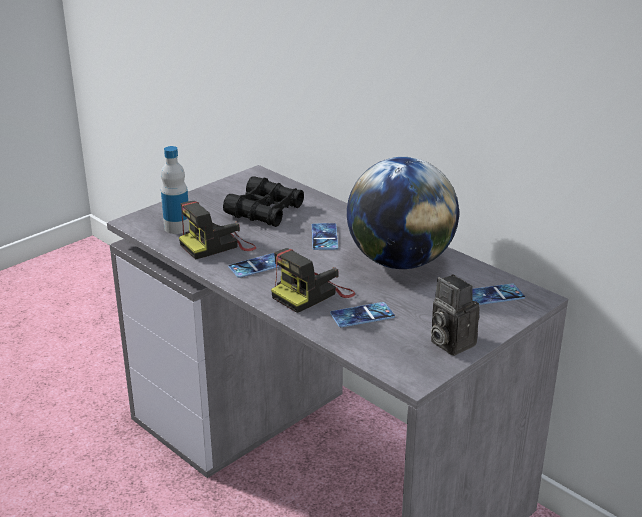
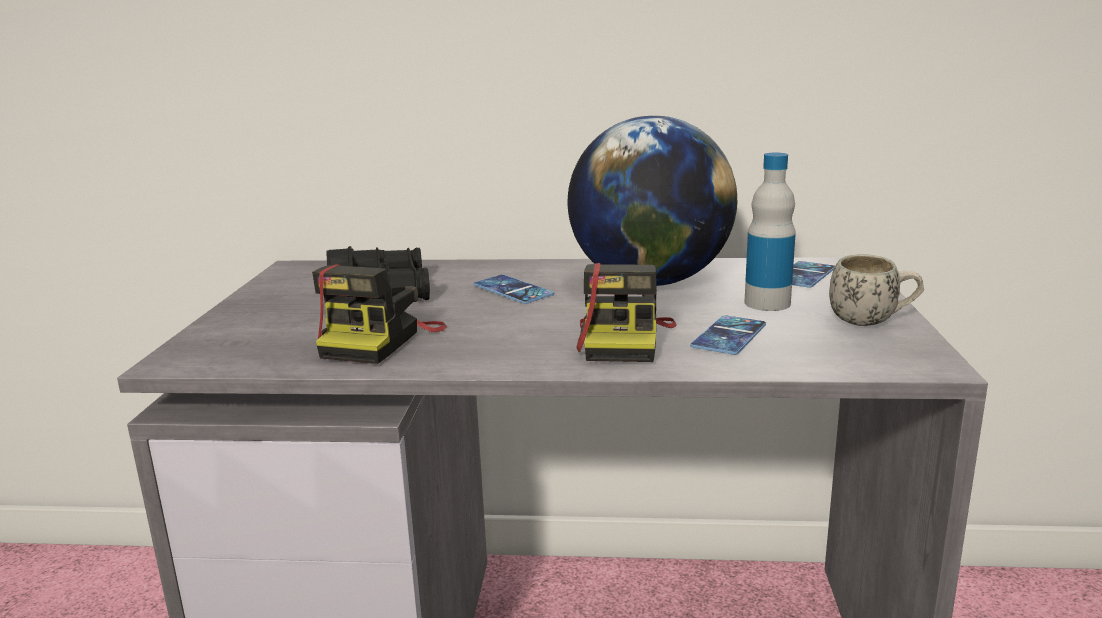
camera: 40 degrees left, 10 degrees down
(177, 227) = (271, 344): bottle -> bottle (767, 303)
(258, 265) = (487, 340): phone -> none
(449, 343) = (872, 322): camera -> white mug

